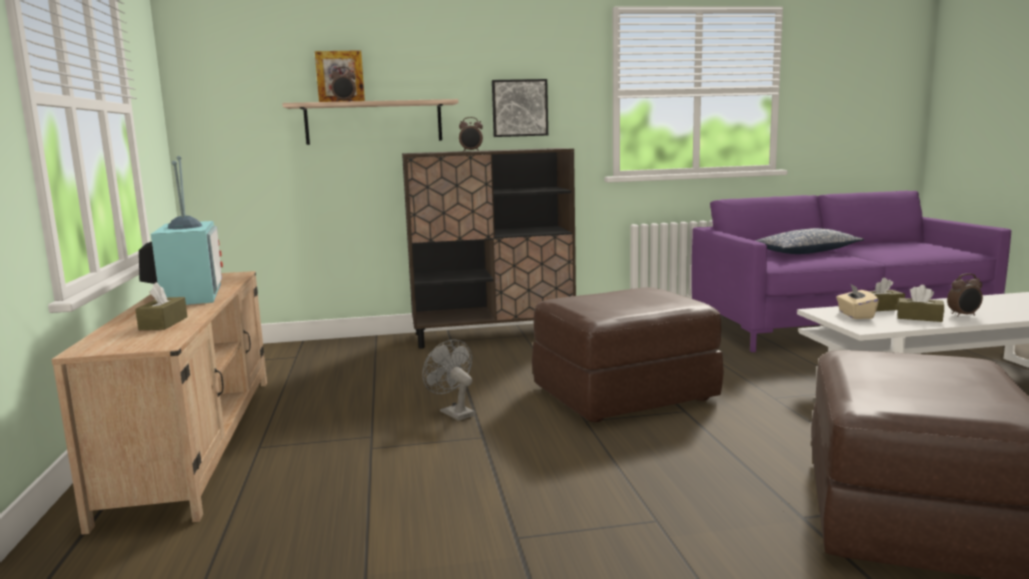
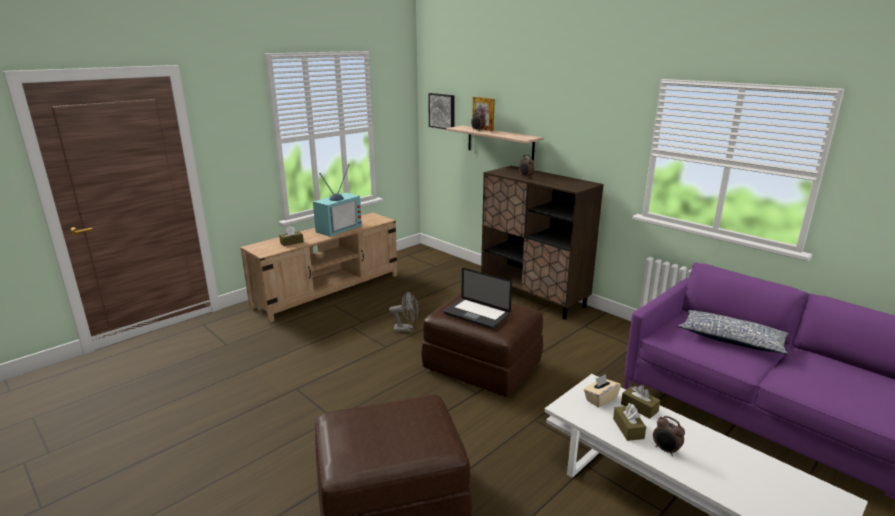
camera: 55 degrees right, 10 degrees up
(453, 412) = (406, 329): grey fan -> grey fan turned 75 degrees clockwise
(519, 108) = (582, 149): picture -> picture (442, 111)
(631, 302) = (476, 314): none -> laptop

